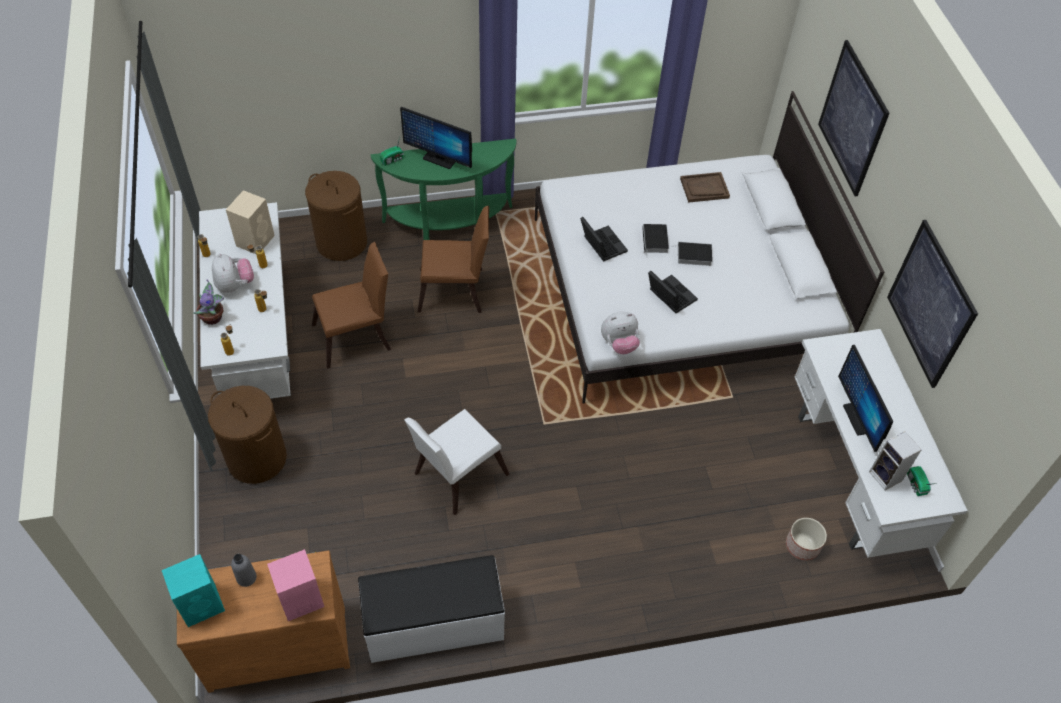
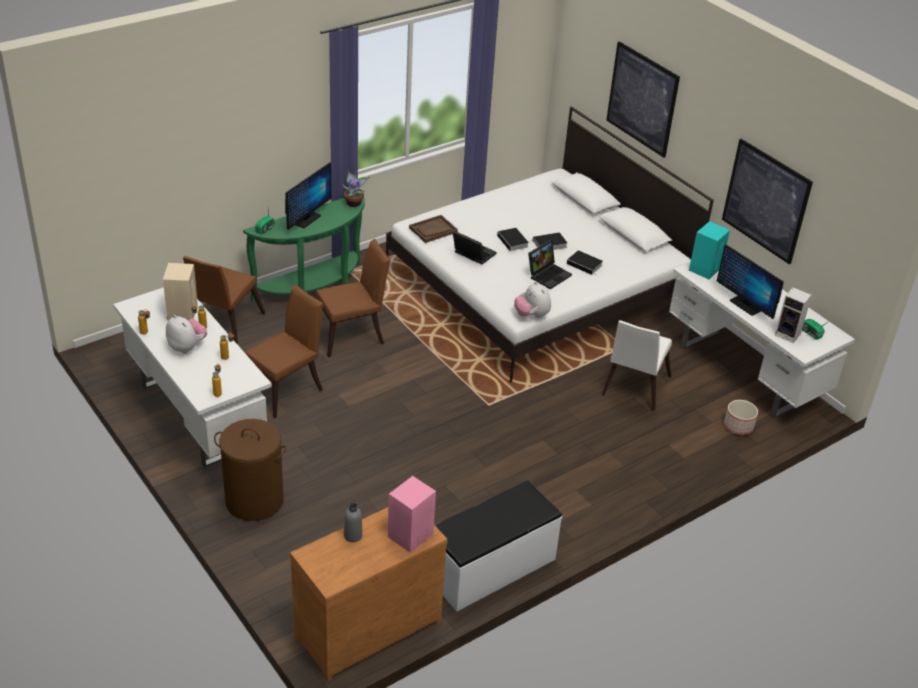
camera: 25 degrees left, 15 degrees down
(202, 604) = (328, 564): turquoise speaker -> turquoise speaker (705, 269)
(214, 318) = (184, 374): potted plant -> potted plant (354, 203)
(341, 242) = (224, 325): brown laundry basket -> brown chair
(439, 159) = (306, 219): monitor -> monitor turned 60 degrees counterclockwise
(456, 476) = (440, 461): white chair -> white chair (633, 388)
(619, 344) = (531, 315): plush toy -> plush toy turned 105 degrees clockwise
(669, 296) = (548, 274): laptop -> laptop turned 105 degrees clockwise
(704, 188) = (527, 199): brown tray -> brown tray (433, 230)
(718, 295) = (585, 265): none -> book

